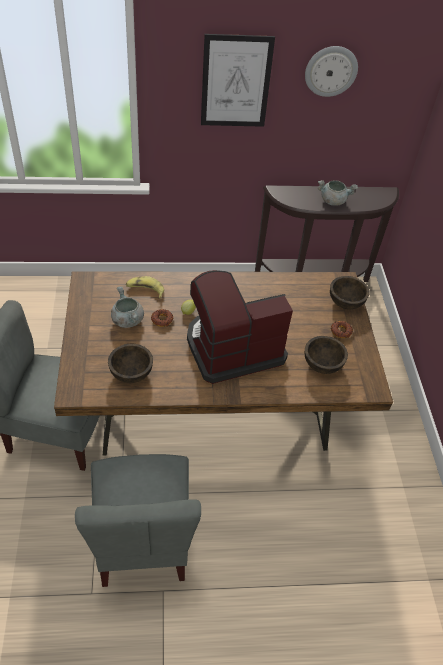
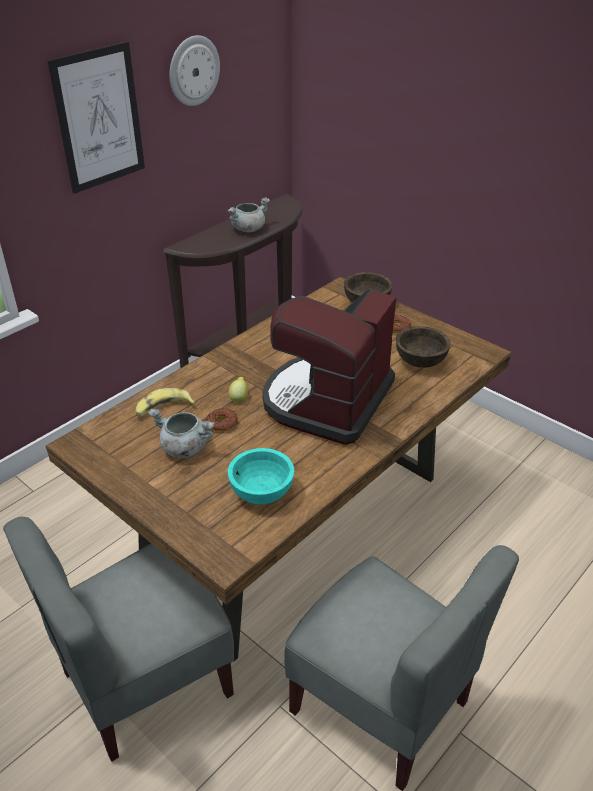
camera: 40 degrees left, 10 degrees down
(131, 372) = (261, 491): brown bowl -> turquoise bowl

